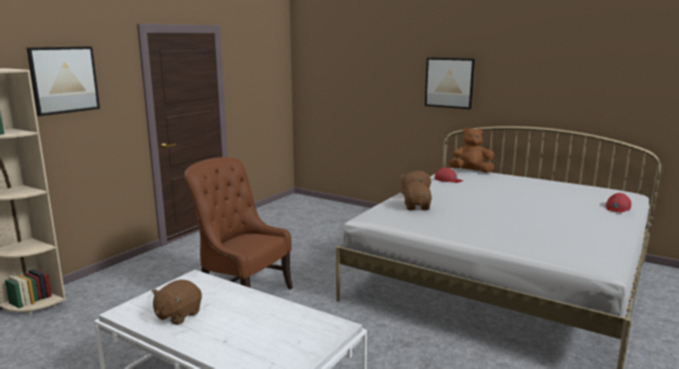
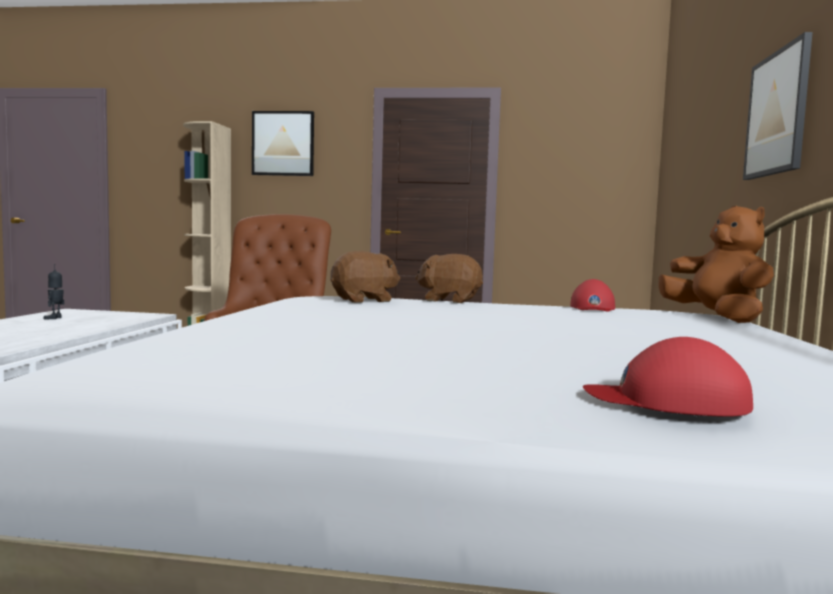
camera: 65 degrees right, 10 degrees down
(178, 315) = (55, 318): brown plush toy -> toy robot

